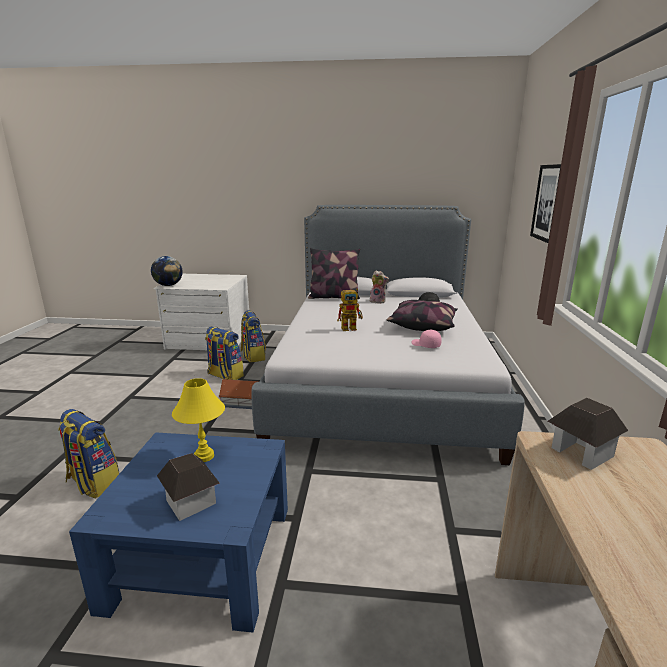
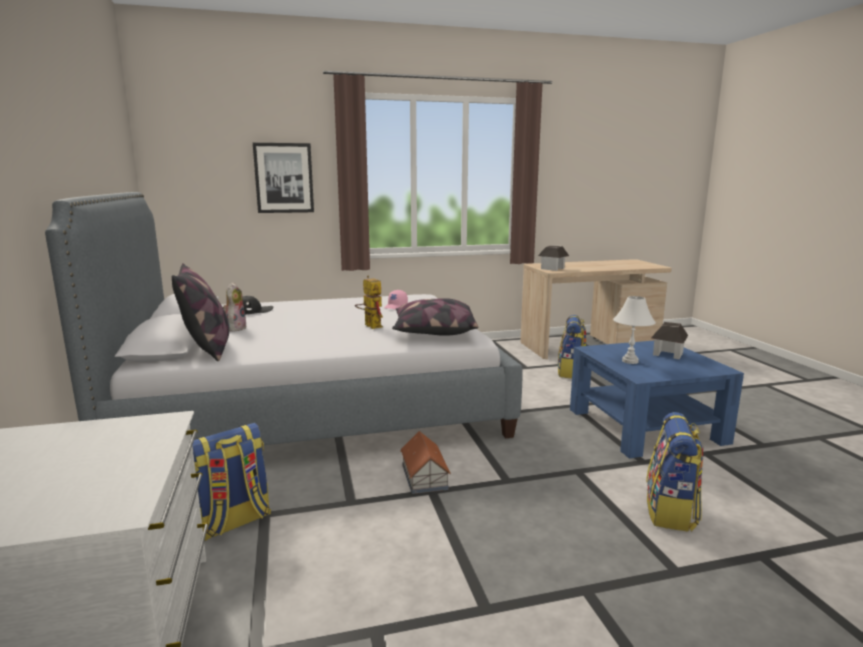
camera: 110 degrees left, 5 degrees down
(168, 285) = (112, 507): globe -> none
(204, 456) = (630, 361): yellow table lamp -> white table lamp
(224, 376) = (340, 523): backpack -> backpack (571, 372)
(422, 325) = (337, 309): pillow -> pillow (433, 332)

